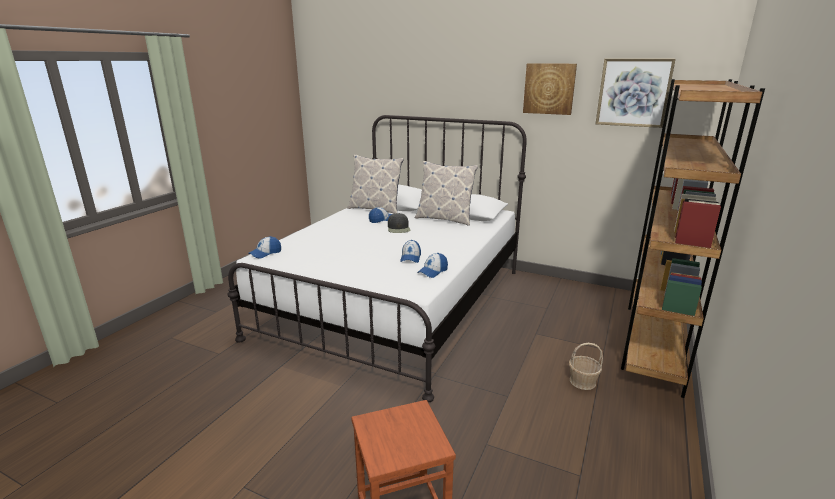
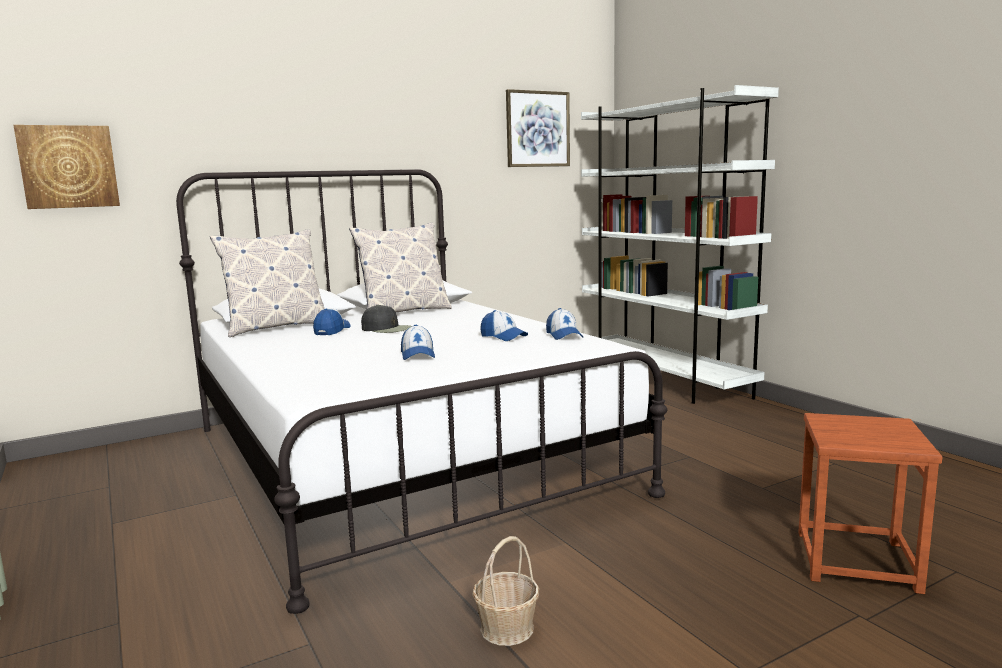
camera: 55 degrees left, 10 degrees down
(265, 253) = (310, 393): cap -> cap (418, 355)
(549, 89) = (452, 125): picture -> picture (68, 167)
(582, 381) = (697, 421): basket -> basket (506, 628)
(652, 342) = (664, 381): brown bookcase -> white bookcase

